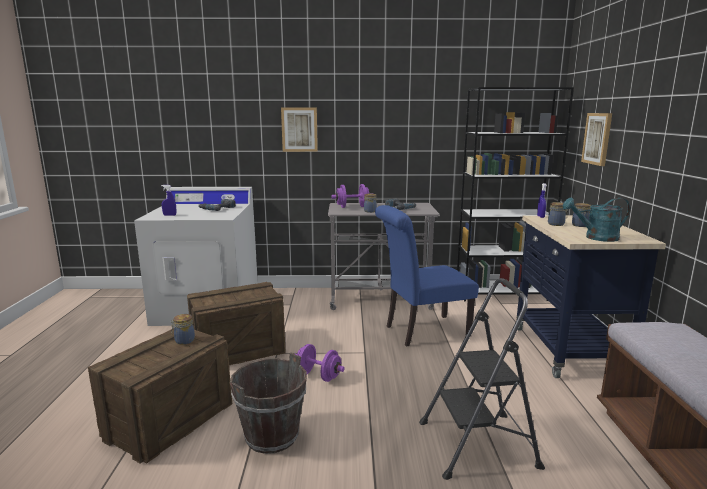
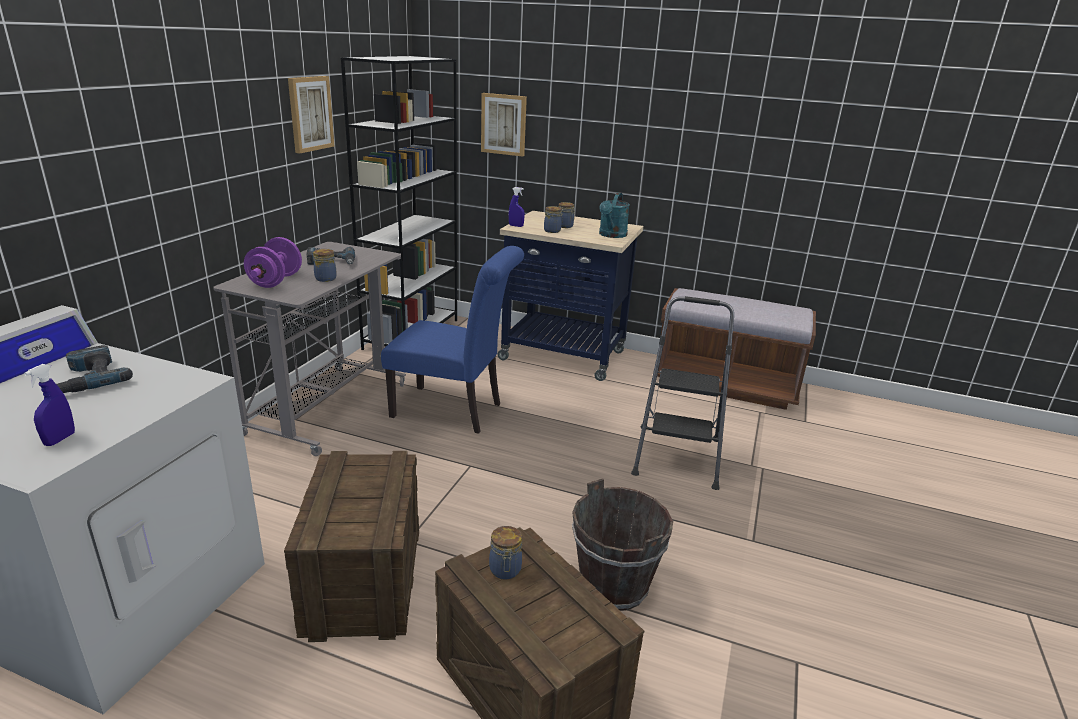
camera: 70 degrees left, 10 degrees up
(299, 129) = (126, 153): picture -> picture (310, 113)
(318, 376) = (501, 517): purple dumbbell -> none
(422, 331) = (453, 411): blue chair -> blue chair turned 75 degrees counterclockwise

